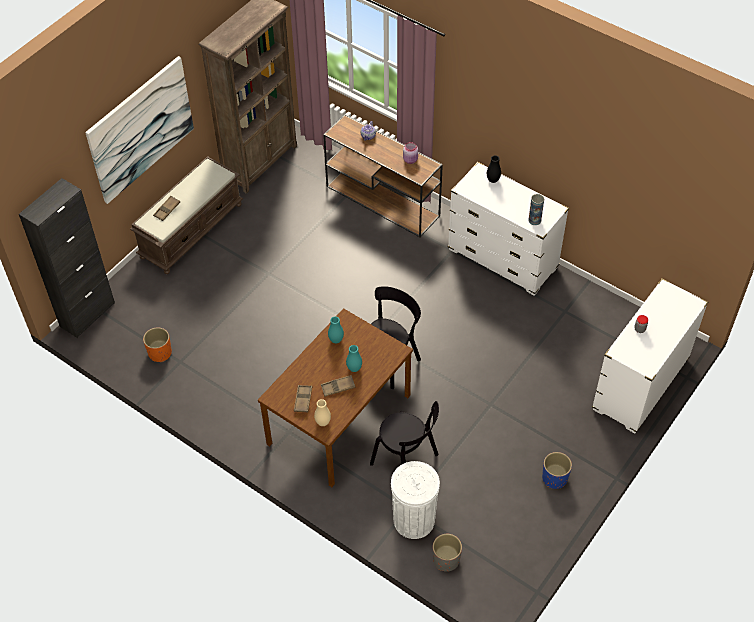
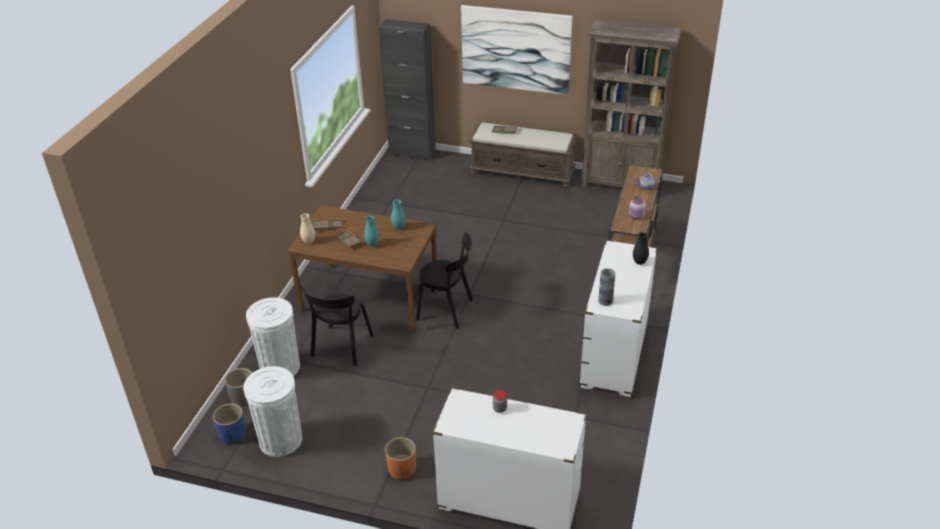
camera: 70 degrees right, 15 degrees down
(159, 353) = (393, 192): orange planter -> orange planter (402, 469)
(515, 537) = (280, 440): none -> white trash can
(554, 478) = (358, 454): blue planter -> blue planter (233, 434)

